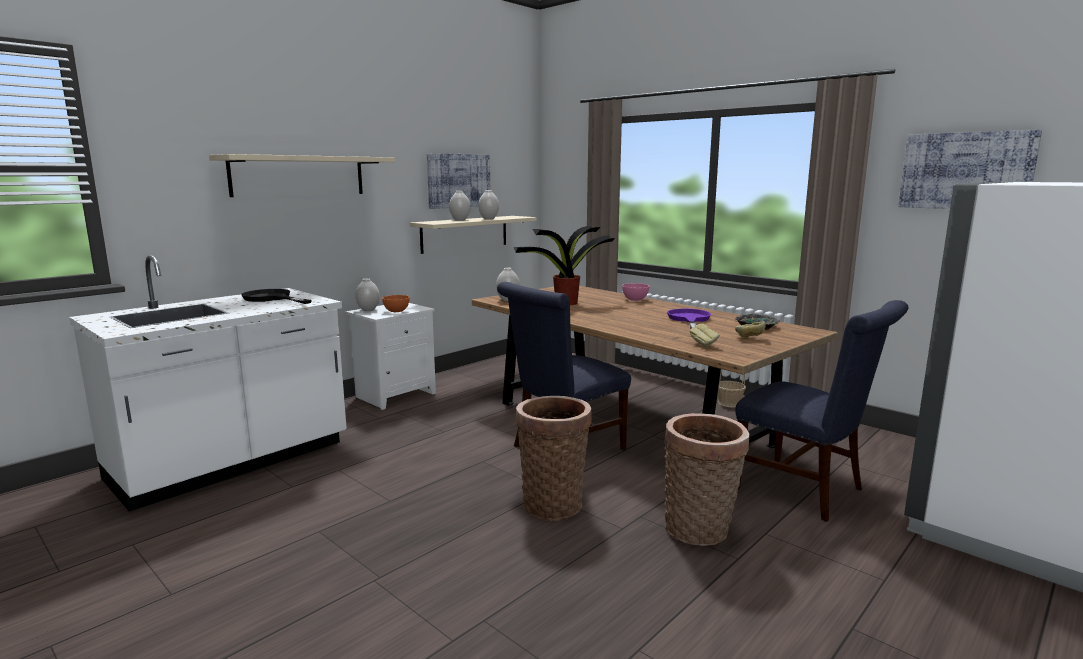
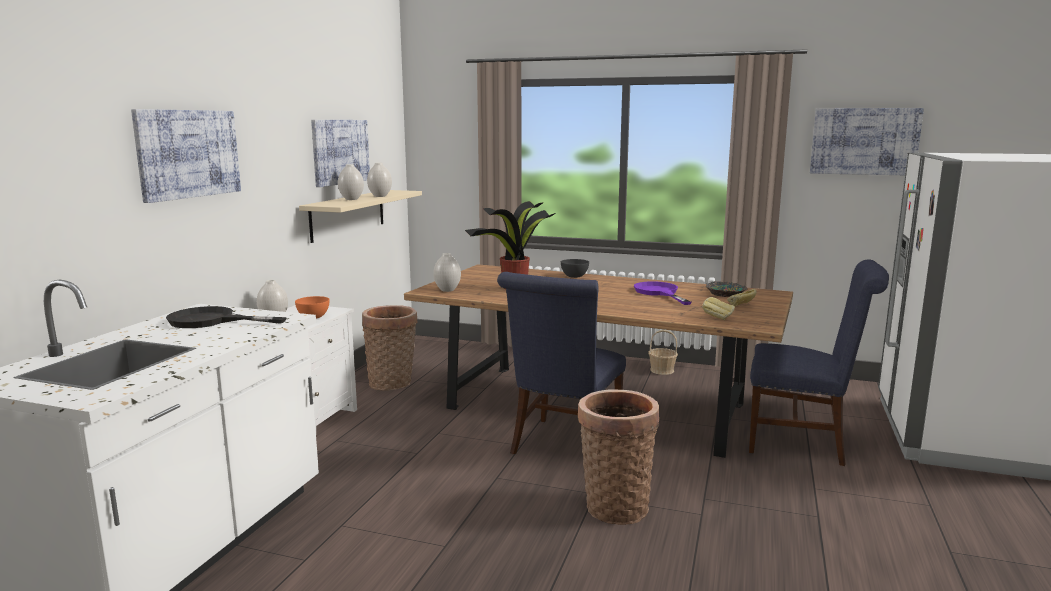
camera: 25 degrees left, 0 degrees up
(299, 176) = (188, 153): beige shelf -> picture
(635, 299) = (574, 276): pink bowl -> grey bowl
(700, 530) = (765, 499): basket -> basket (393, 383)

